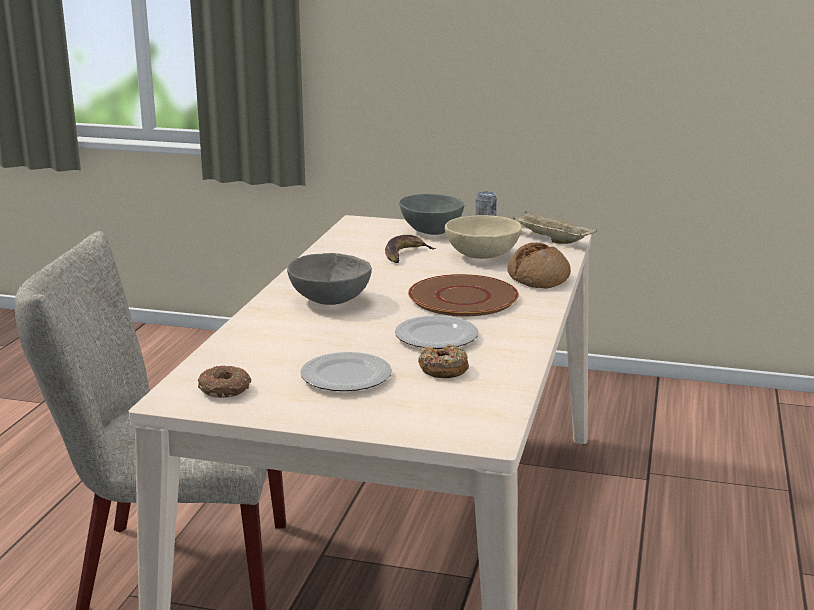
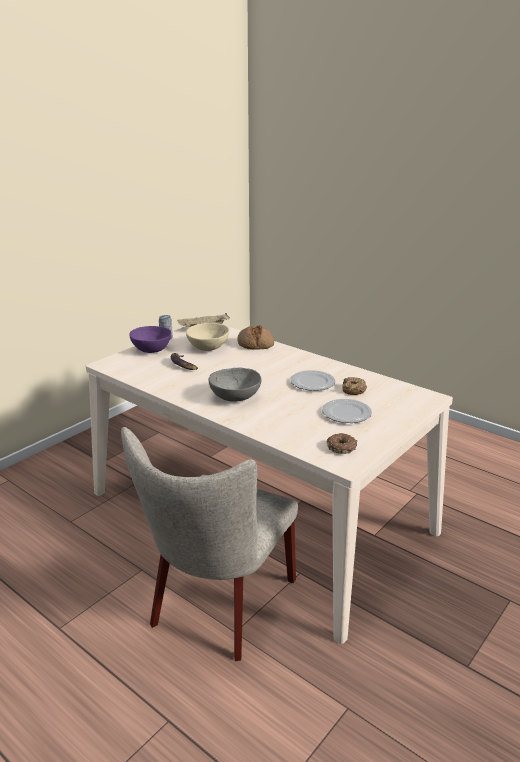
camera: 65 degrees left, 5 degrees up
(431, 231) = (150, 350): grey bowl -> purple bowl
(464, 297) = (265, 365): brown plate -> none

